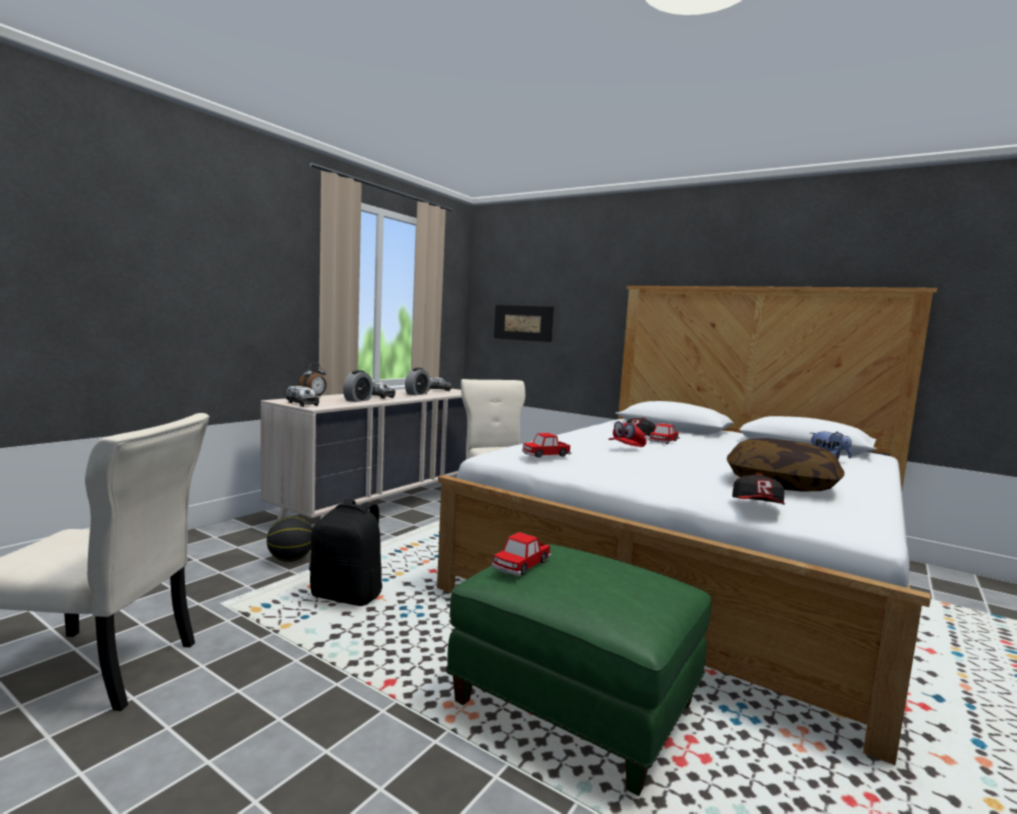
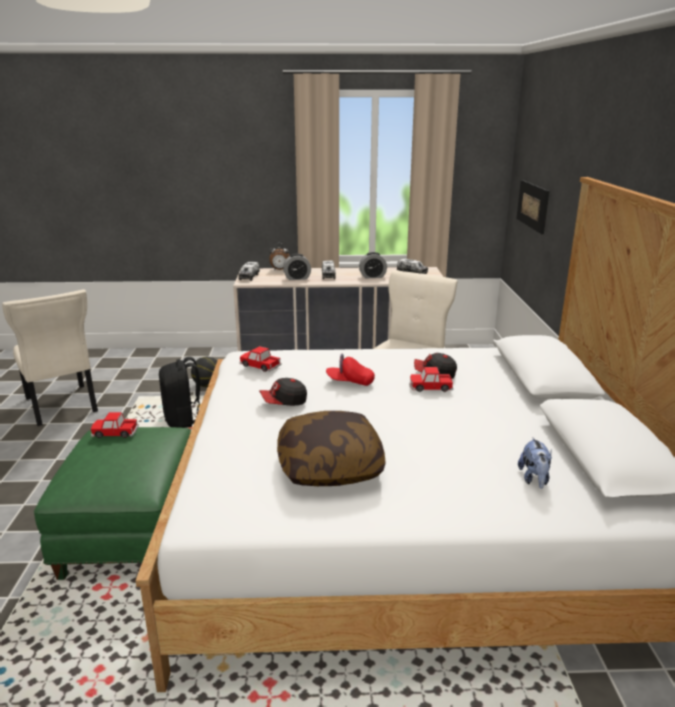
camera: 55 degrees right, 15 degrees up
(758, 507) = (216, 465): cap -> cap (283, 402)

